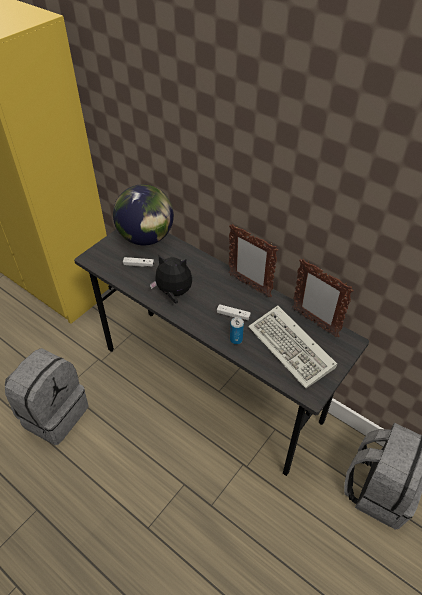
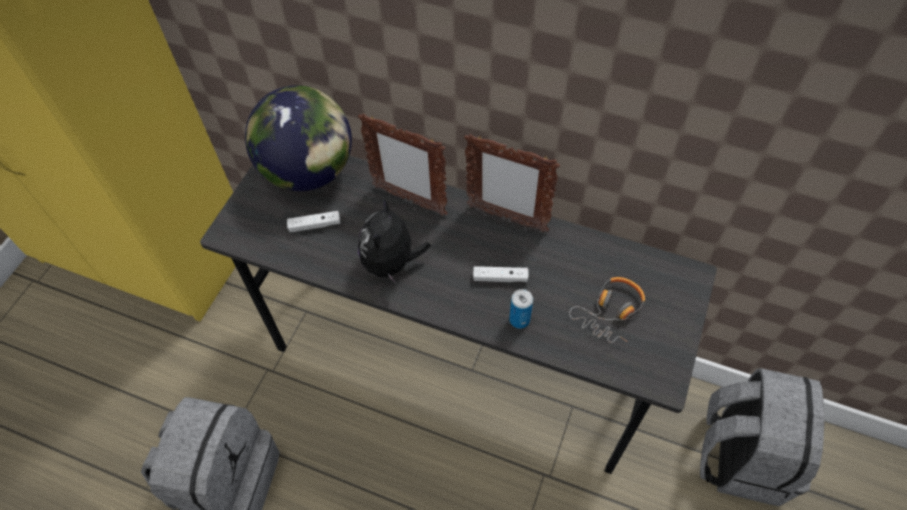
camera: 15 degrees left, 10 degrees up
(173, 293) = (392, 263): plush toy -> plush toy turned 75 degrees counterclockwise
(293, 349) = (610, 312): keyboard -> headphones
(314, 322) = (627, 258): picture frame -> picture frame (409, 200)

